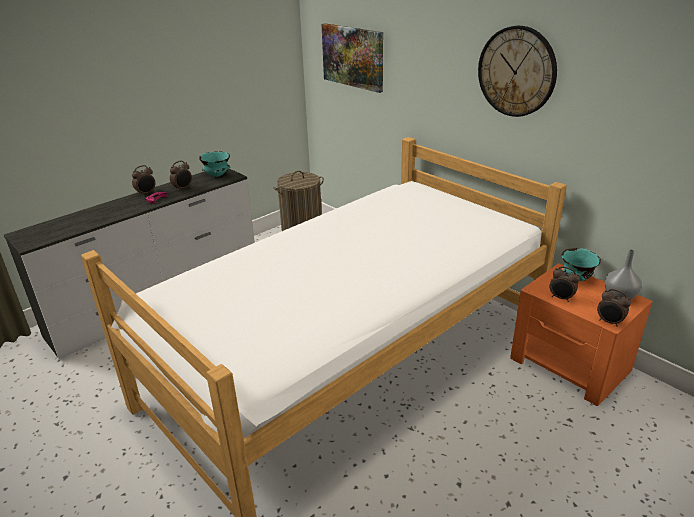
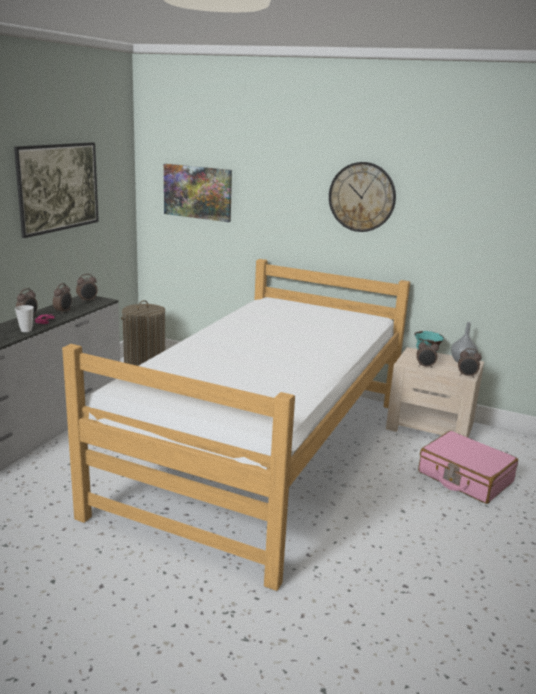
camera: 25 degrees left, 10 degrees down
(130, 210) = (26, 330): none -> cup
(199, 78) = (60, 208): none -> picture
(217, 175) = (87, 300): turquoise bowl -> alarm clock
(570, 364) = (430, 426): orange nightstand -> beige nightstand
(570, 452) = (464, 477): none -> pink suitcase

